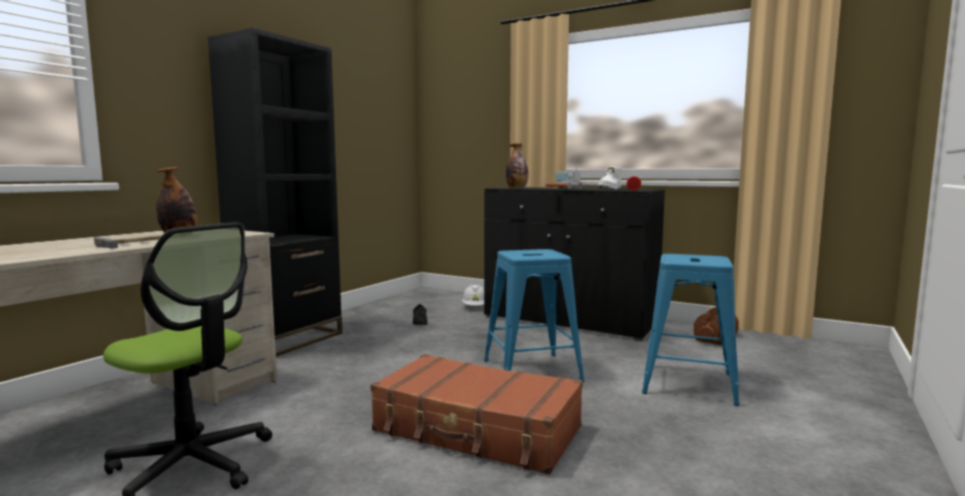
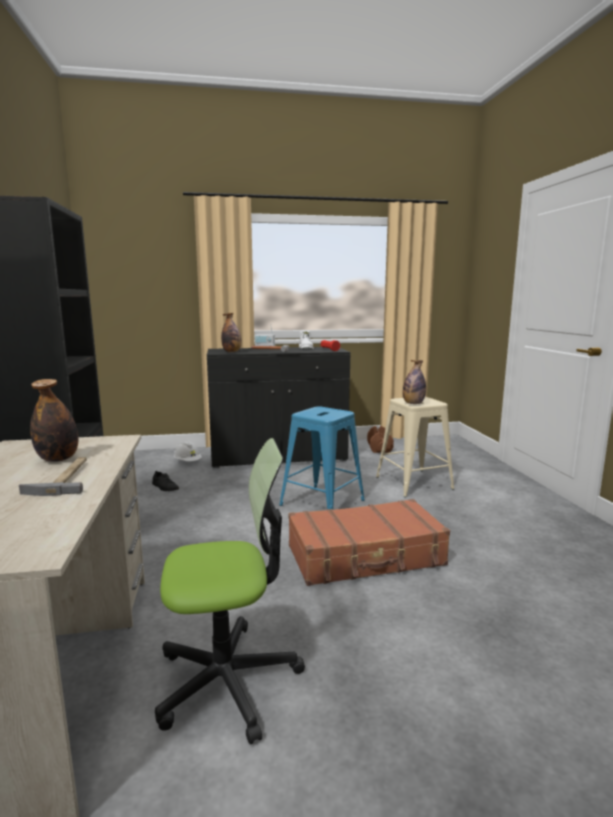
camera: 40 degrees left, 5 degrees up
(676, 259) = (413, 403): none -> bottle
(687, 383) = (413, 483): blue stool -> beige stool

